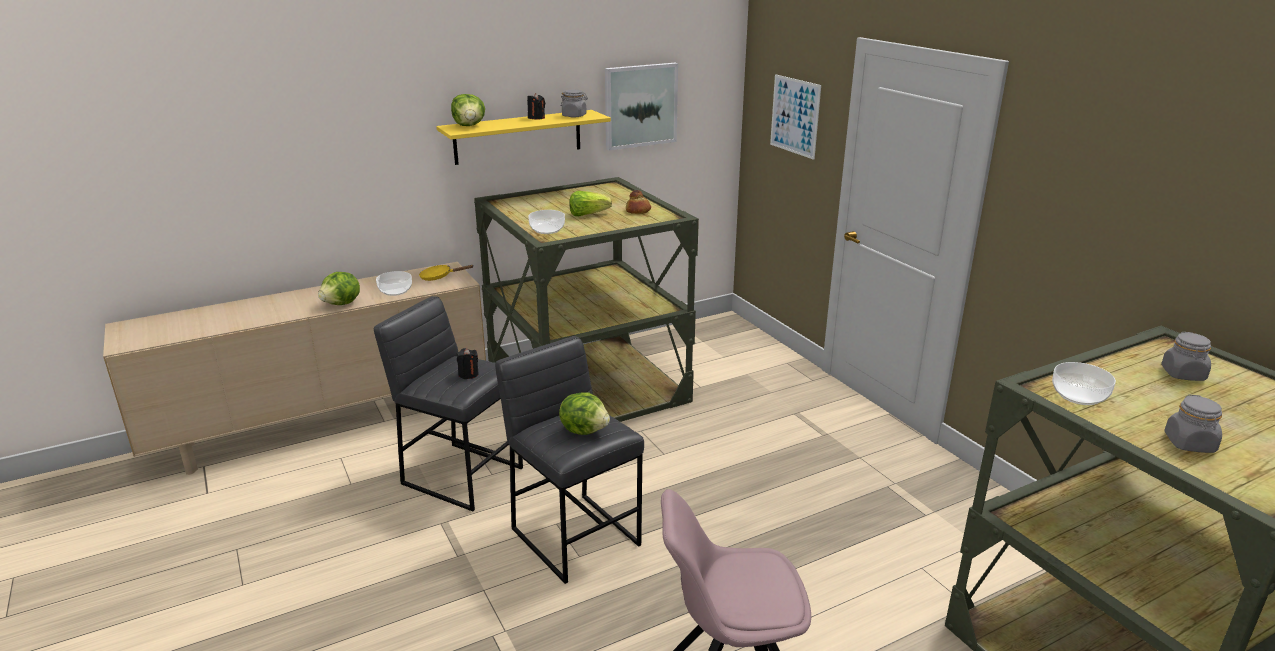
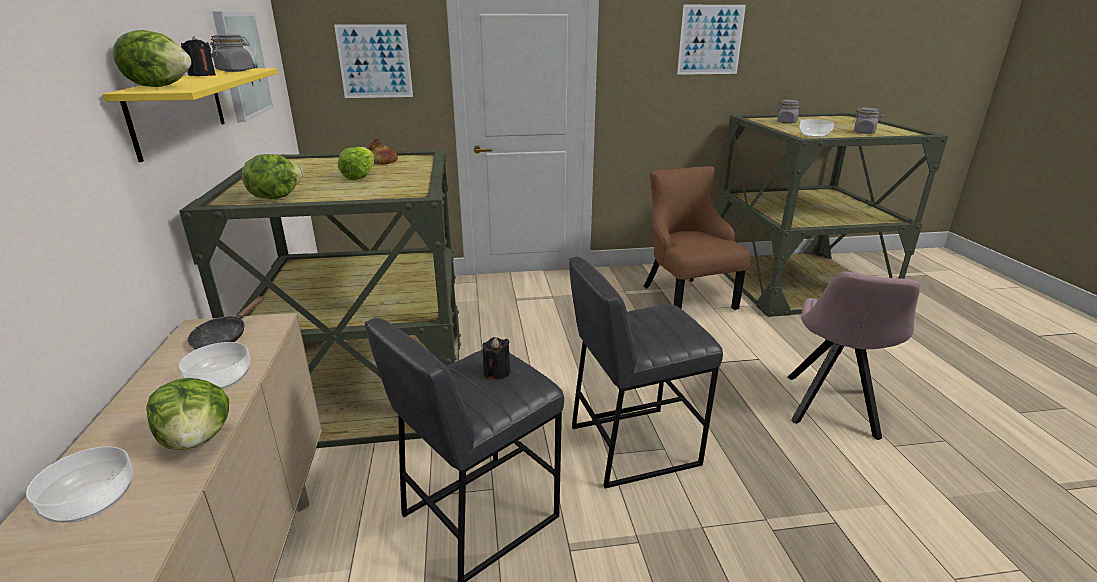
camera: 70 degrees left, 0 degrees up
(439, 277) = (224, 337): yellow frying pan -> black frying pan
(547, 230) = (388, 191): bowl -> bowl (92, 500)
(585, 430) = (662, 321): lettuce -> lettuce (275, 197)
(924, 540) = (687, 299): none -> brown chair
(1153, 190) = (710, 40): none -> picture

